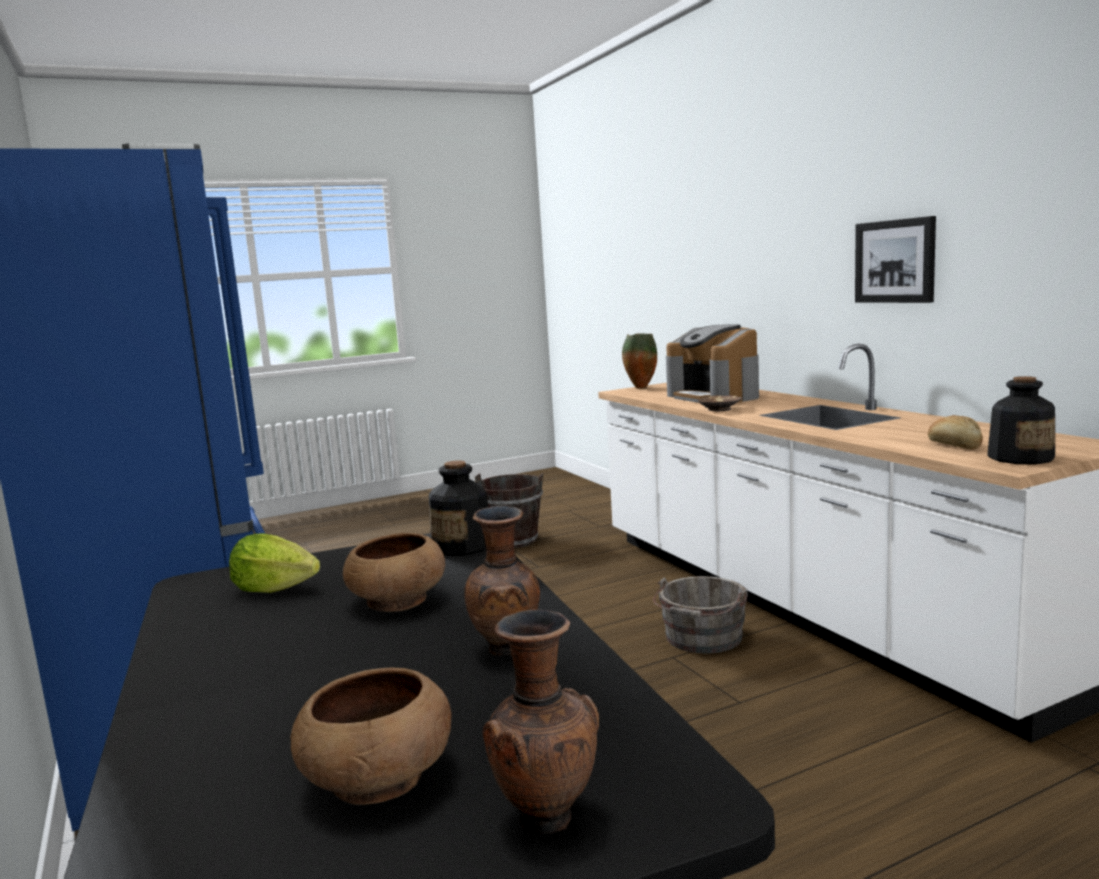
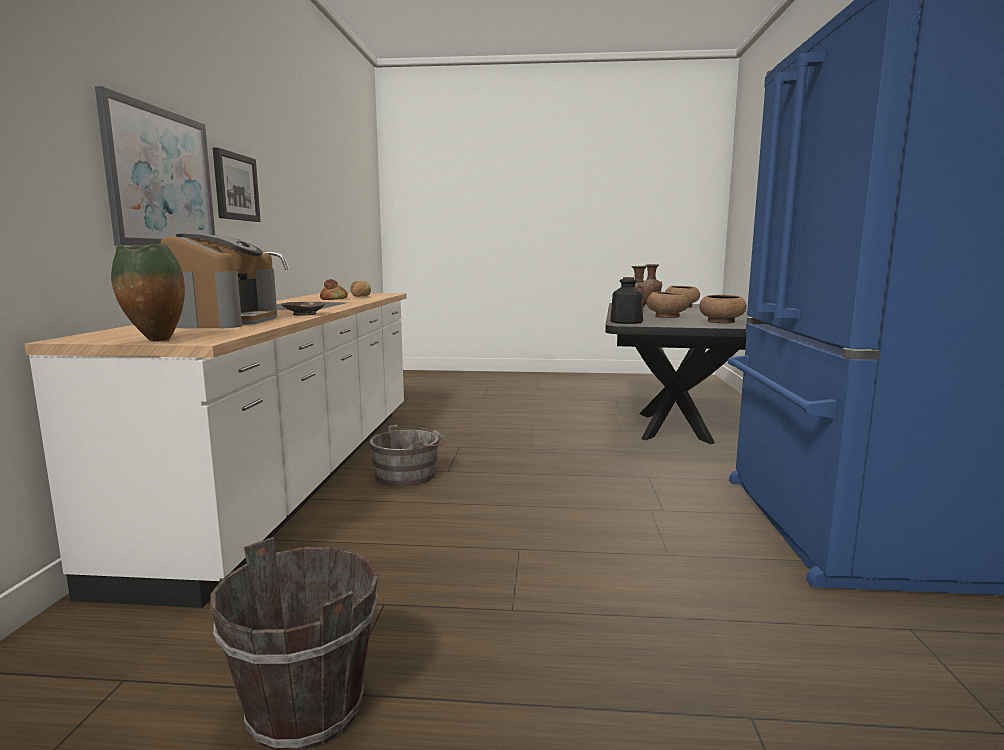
camera: 150 degrees left, 0 degrees up
(274, 589) = (721, 322): lettuce -> brown bowl
(792, 272) = (161, 178): none -> picture
(909, 431) = (334, 299): none -> bread
(1020, 458) = (372, 294): bottle -> none

